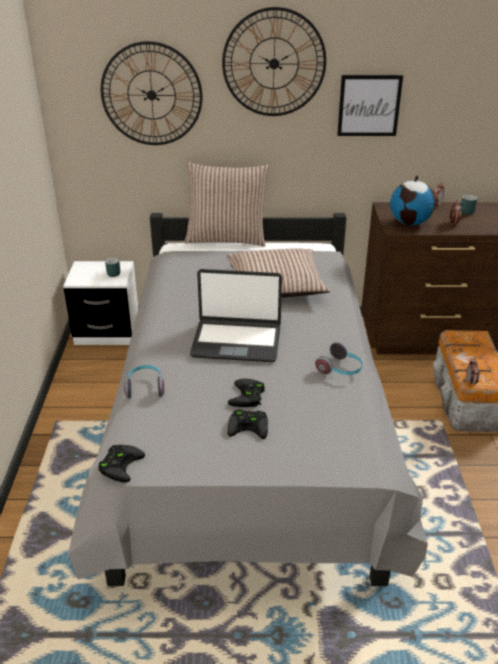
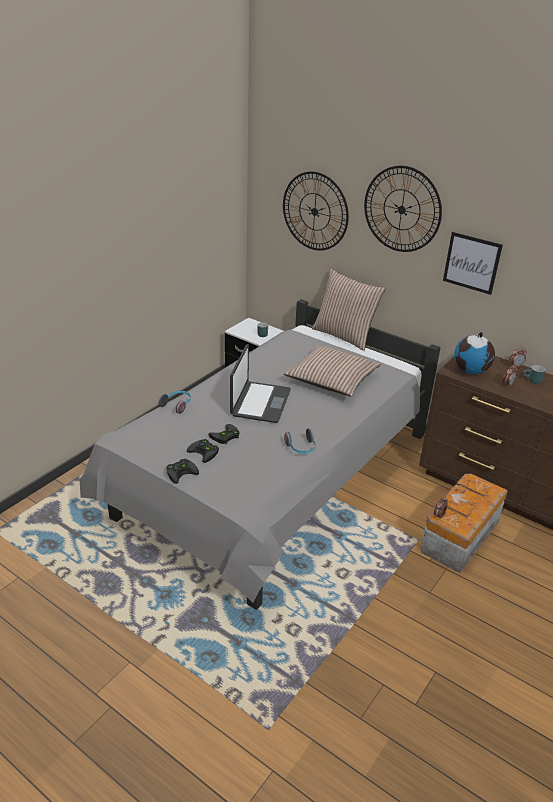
camera: 35 degrees right, 0 degrees up
(120, 464) = (118, 437): black game controller -> black game controller (181, 471)
(236, 341) = (260, 403): laptop -> laptop turned 120 degrees counterclockwise

